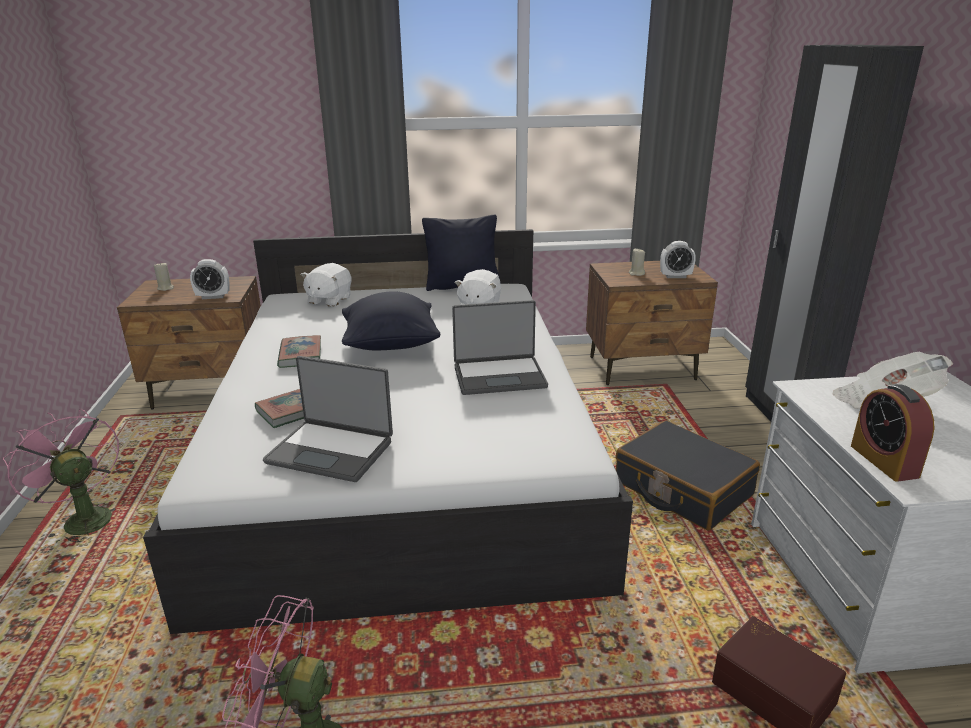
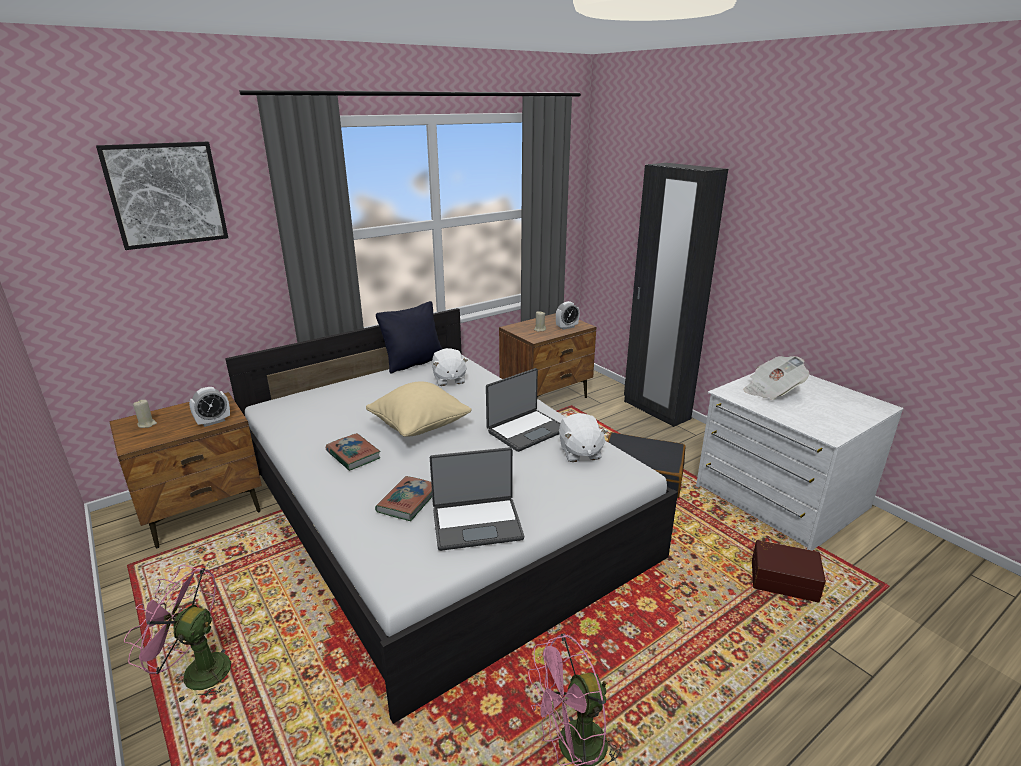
camera: 30 degrees left, 0 degrees up
(218, 62) = (166, 194): none -> picture
(329, 300) = (315, 400): white plush toy -> white plush toy (579, 452)
(390, 346) = (419, 428): black pillow -> beige pillow
(884, 461) = (806, 425): alarm clock -> none

